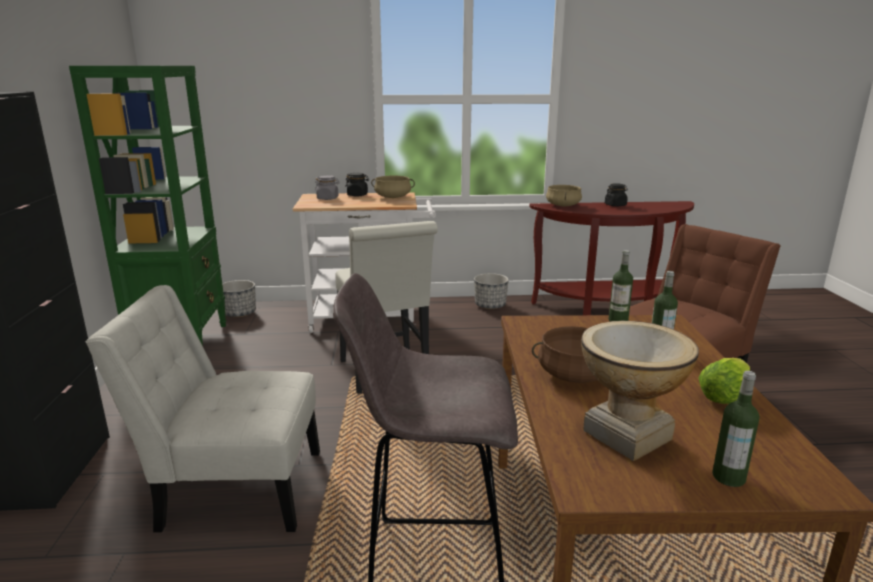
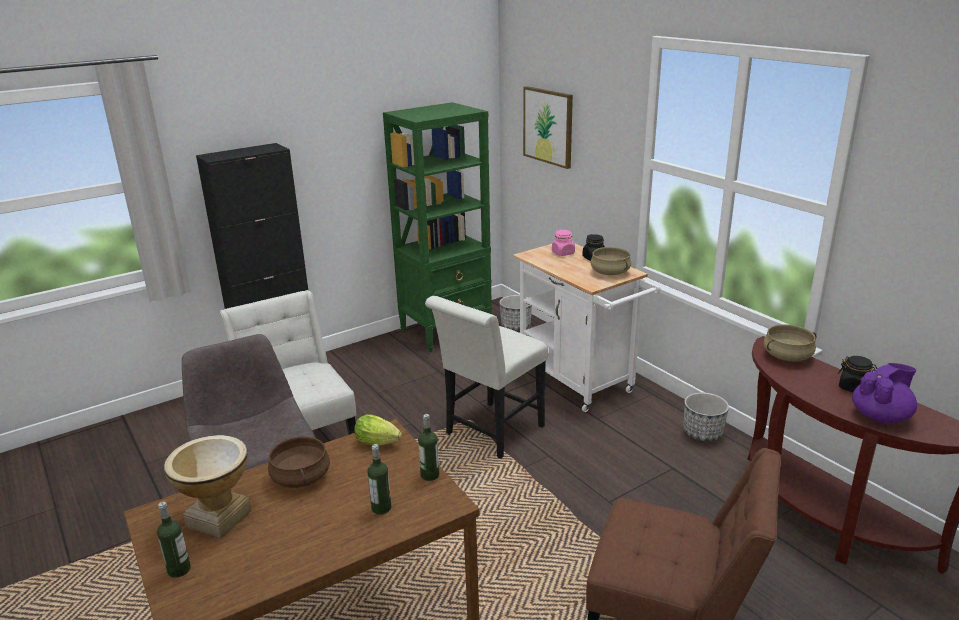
camera: 60 degrees right, 5 degrees up
(234, 88) = (548, 126): none -> picture
(328, 198) = (563, 253): grey jar -> pink jar
(651, 209) = (881, 416): none -> purple teapot
(725, 396) = (304, 556): lettuce -> lettuce (380, 443)

